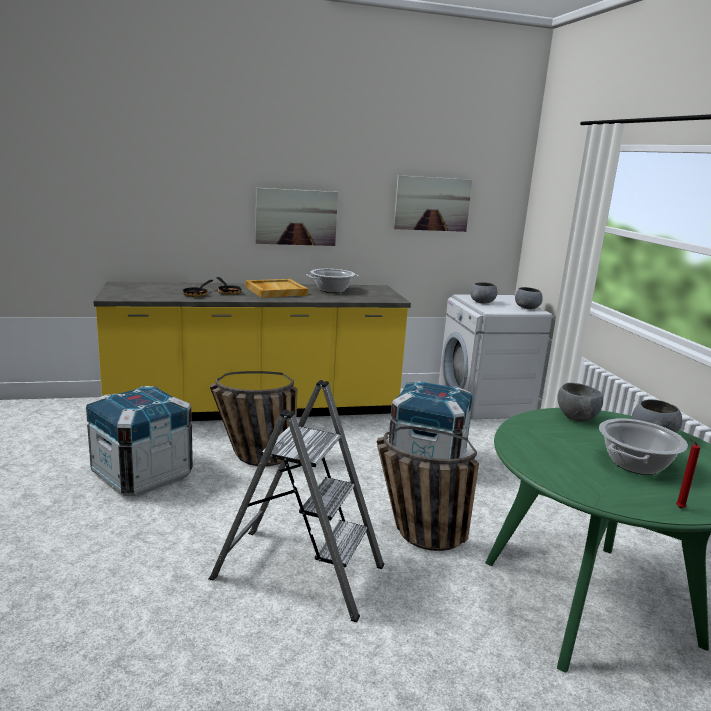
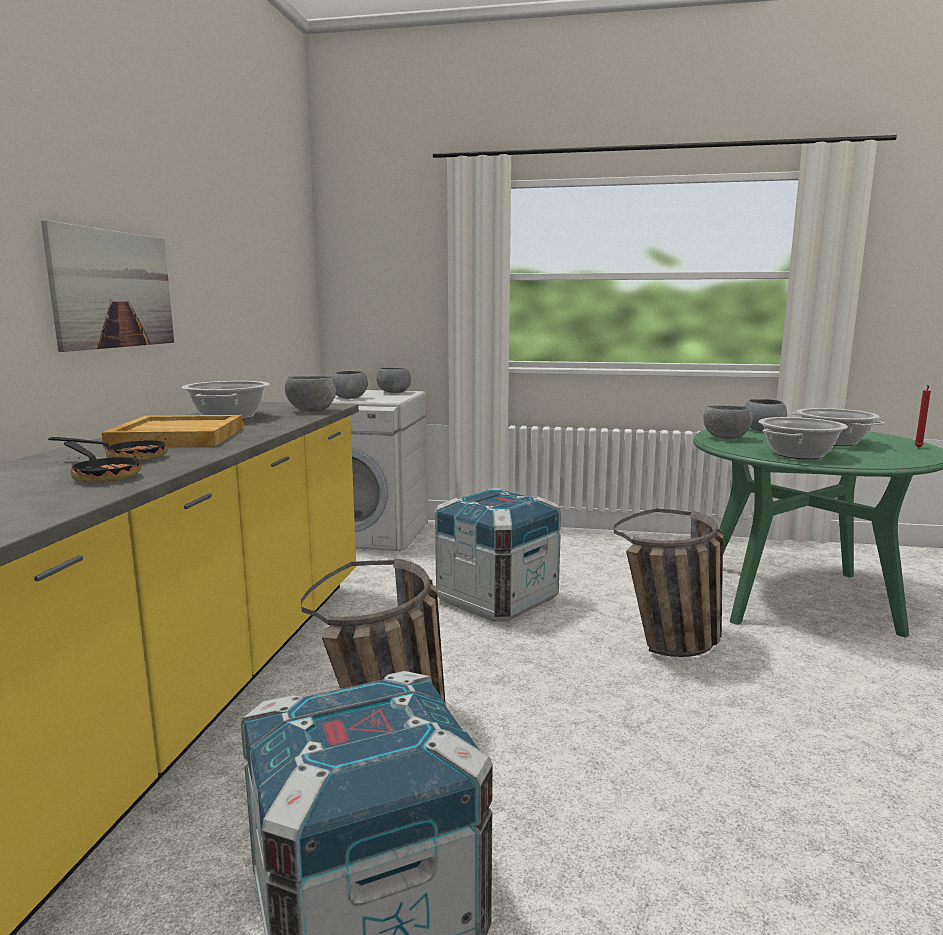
camera: 65 degrees left, 5 degrees down
(297, 570) = (763, 754): grey step ladder -> none
(370, 298) = (312, 411): none -> grey bowl
(432, 204) = (253, 265): picture -> none
(539, 443) = (798, 454): none -> cooking pot

